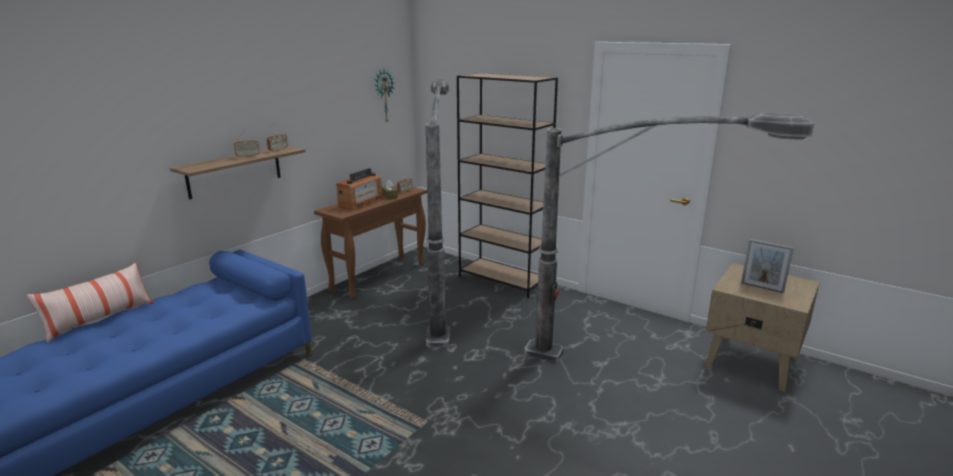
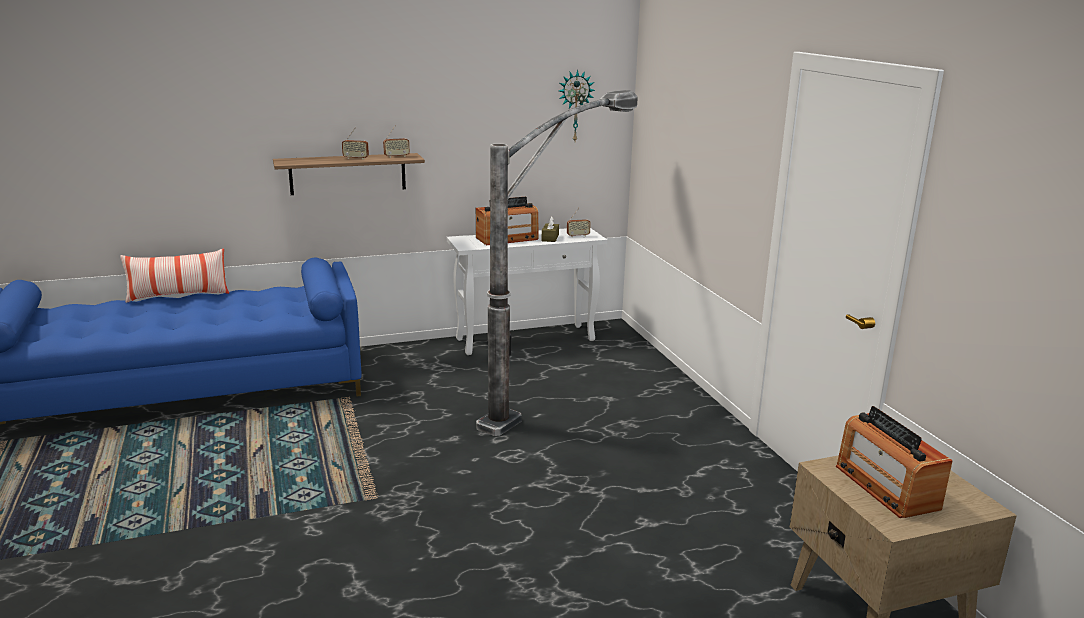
camera: 35 degrees right, 0 degrees up
(379, 276) = (526, 339): brown console table -> white console table
(503, 280) = (665, 387): beige bookcase -> none
(632, 372) = (672, 549): floor lamp -> none
(762, 288) = (886, 487): picture frame -> radio

